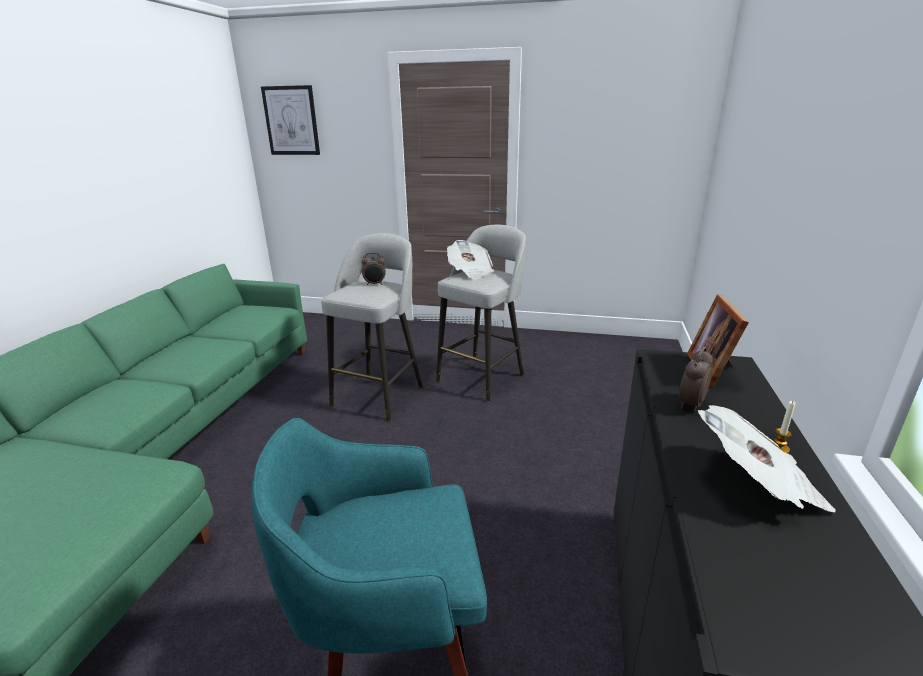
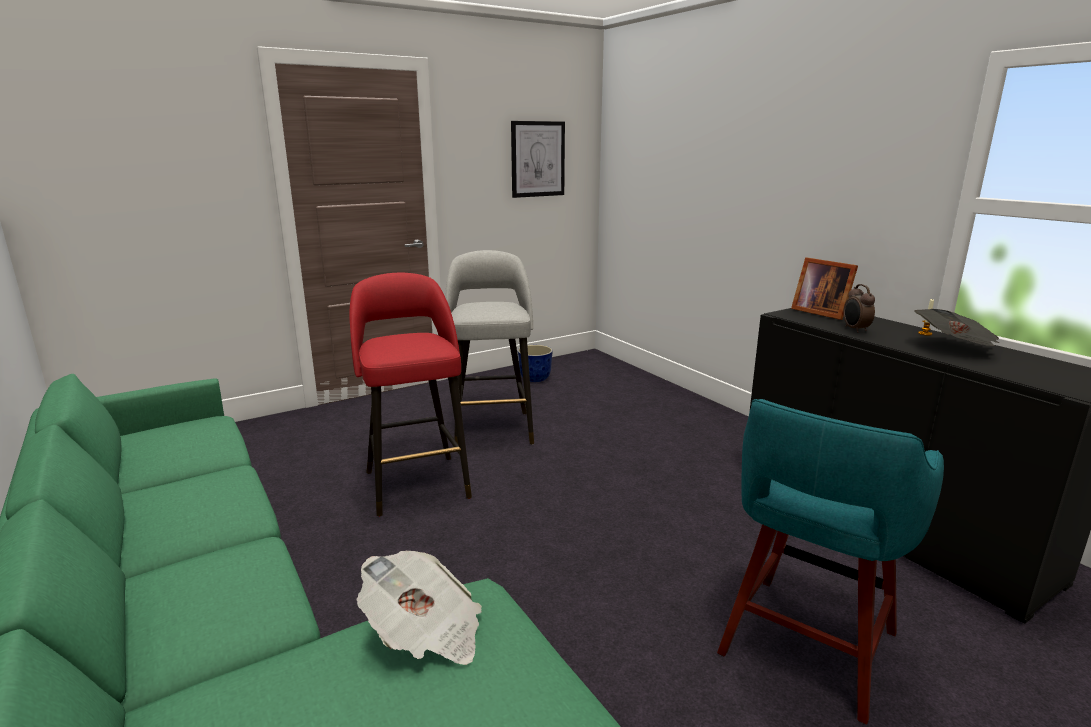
camera: 45 degrees left, 5 degrees down
(291, 121) = (87, 136): picture -> picture (537, 159)
(375, 284) = (403, 337): alarm clock -> none
(379, 395) = (416, 483): grey stool -> red stool
(470, 272) = (471, 307): newspaper -> newspaper (425, 633)
(577, 350) = (534, 379): none -> planter

